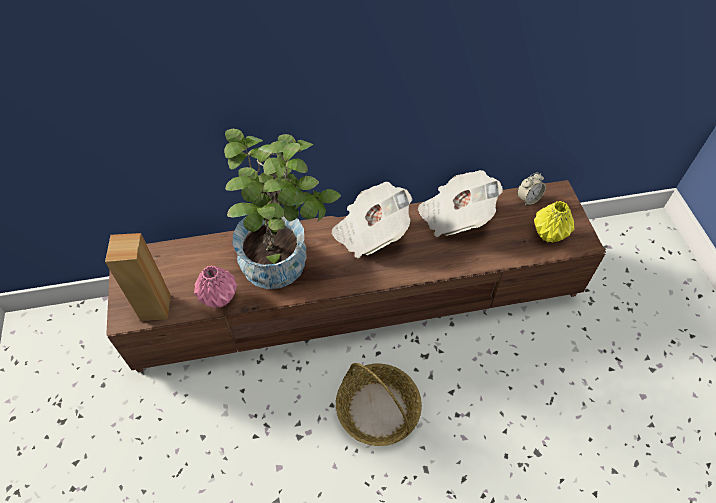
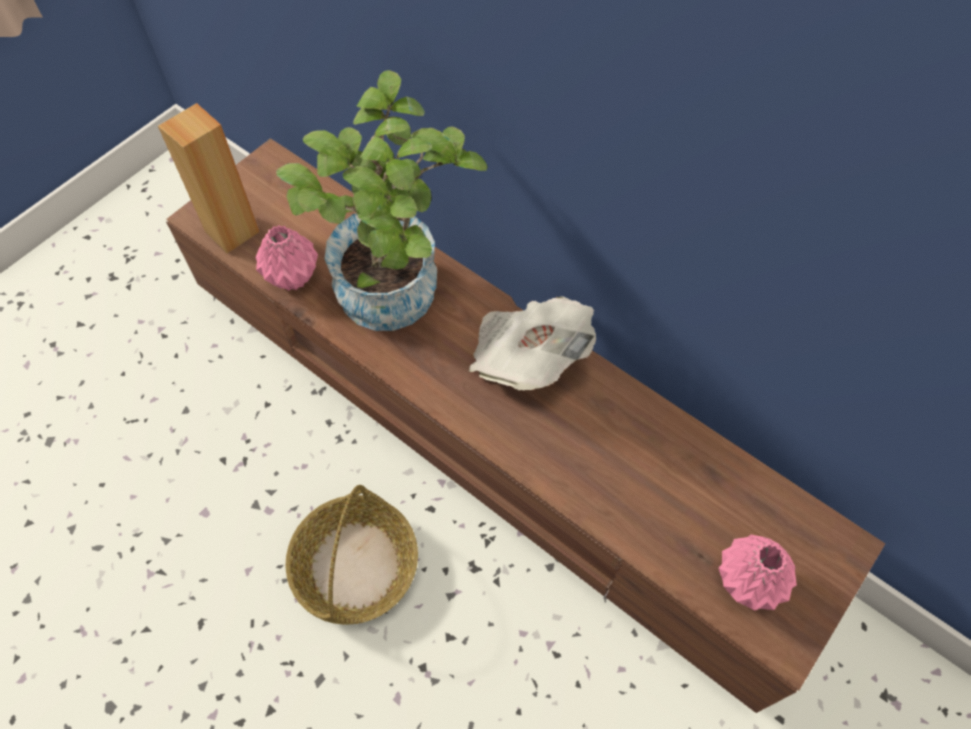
camera: 50 degrees right, 5 degrees up
(455, 216) = (654, 436): newspaper -> none
(528, 199) = (784, 510): alarm clock -> none
(548, 234) = (746, 581): yellow vase -> pink vase

